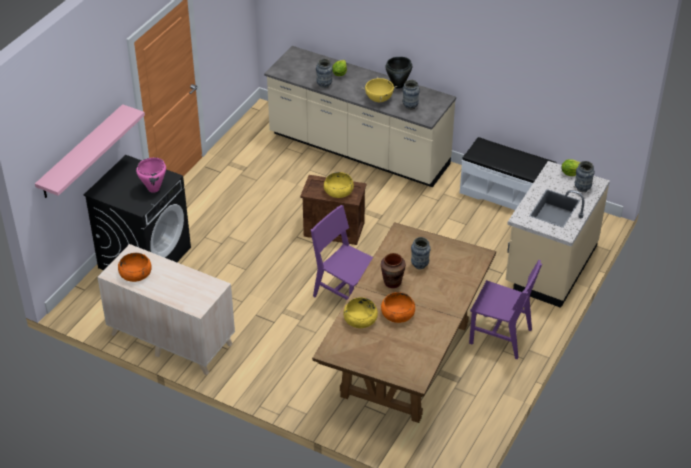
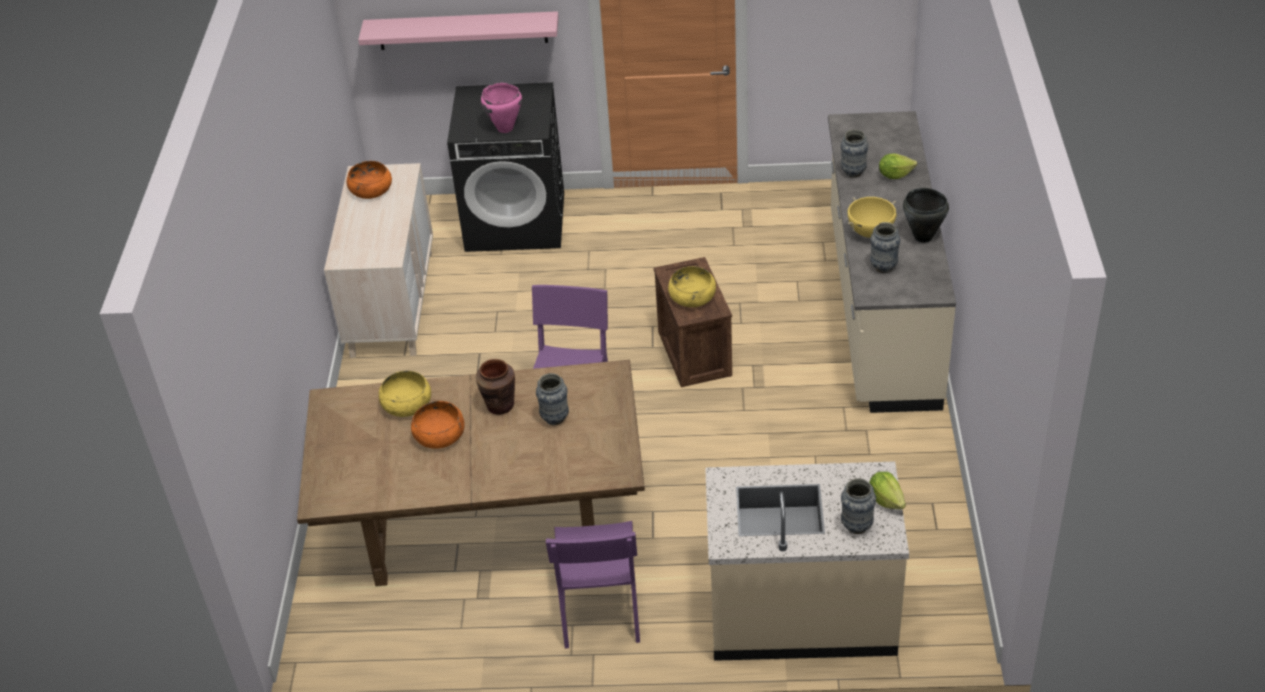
camera: 65 degrees right, 0 degrees up
(505, 195) = (925, 499): white bench -> none

